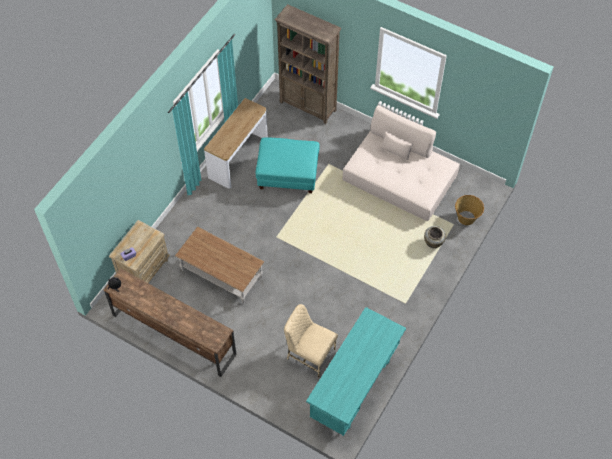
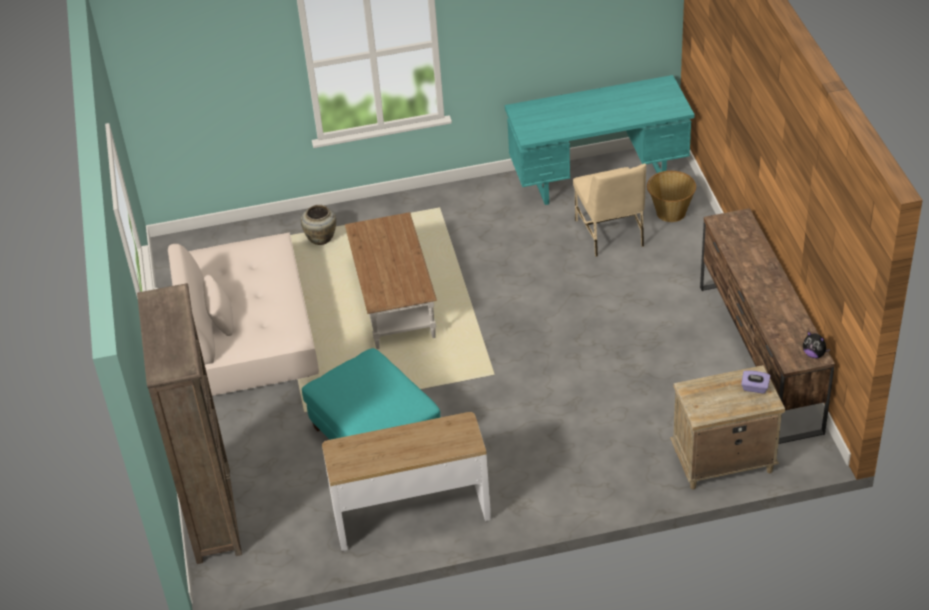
camera: 130 degrees left, 15 degrees down
(221, 274) = (619, 382): brown coffee table -> brown coffee table (394, 301)
(466, 217) = (245, 235): basket -> basket (670, 212)

